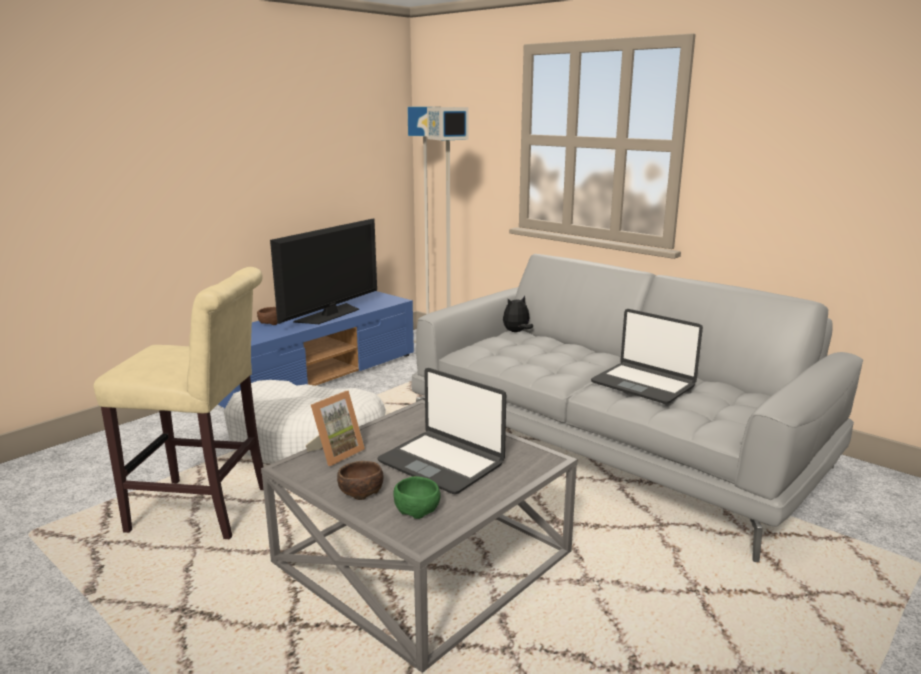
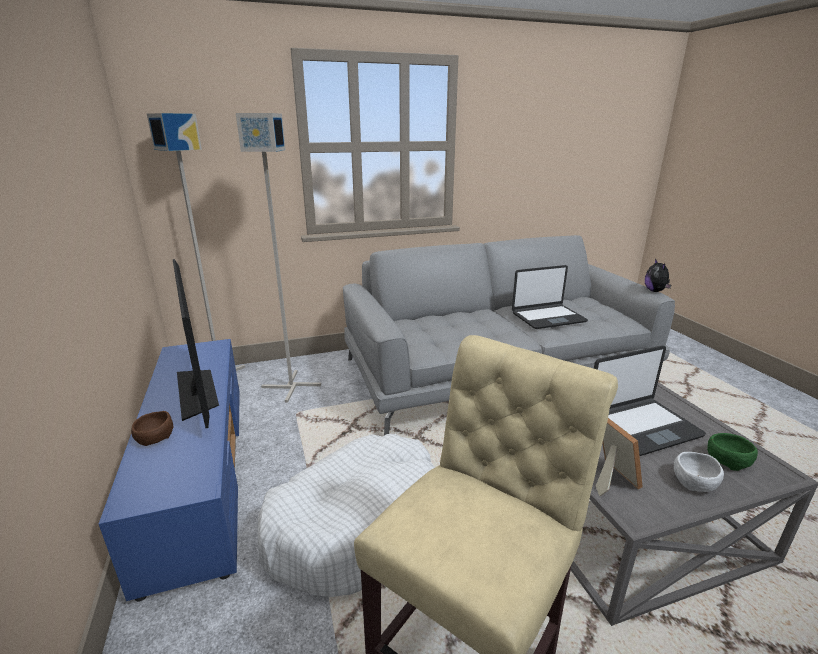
camera: 60 degrees left, 5 degrees up
(360, 491) = (693, 482): brown bowl -> white bowl
(516, 332) = (404, 322): plush toy -> plush toy (655, 291)

